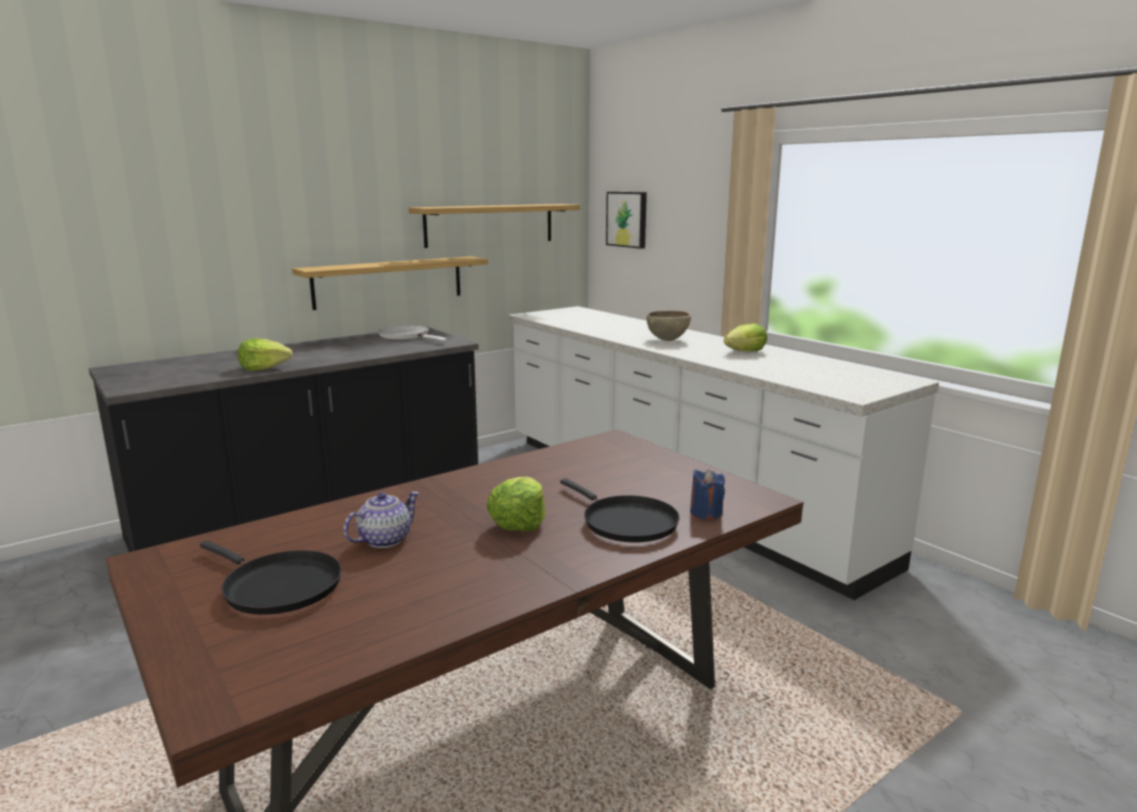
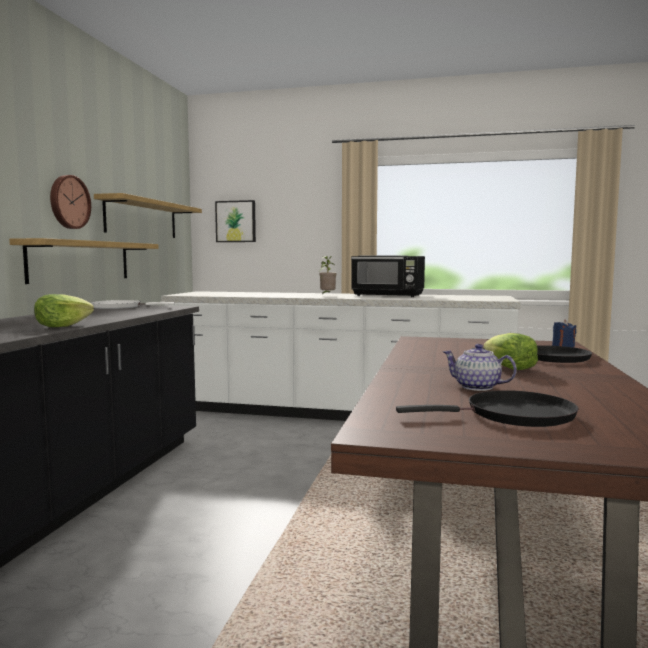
camera: 40 degrees left, 10 degrees down
(371, 222) = (68, 202): none -> wall clock
(384, 540) = (477, 387): teapot -> teapot turned 60 degrees counterclockwise
(667, 340) = (327, 295): brown bowl -> potted plant
(745, 352) = (388, 295): lettuce -> black microwave

